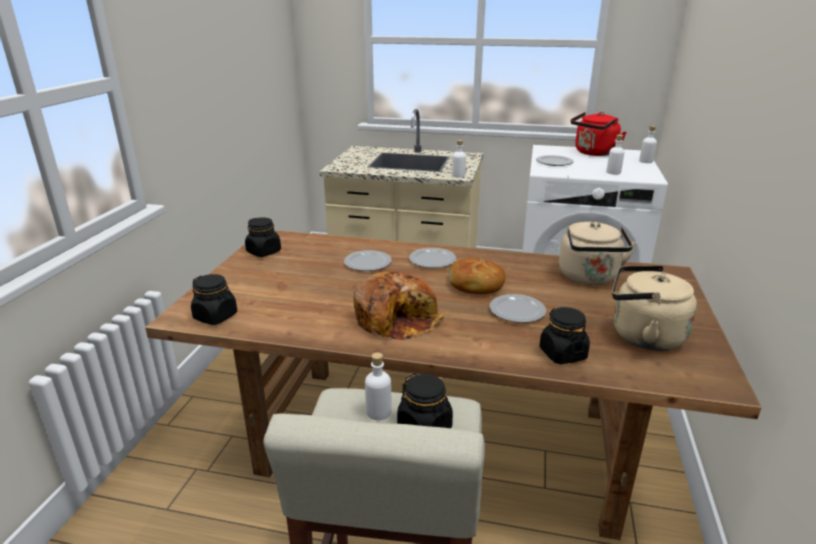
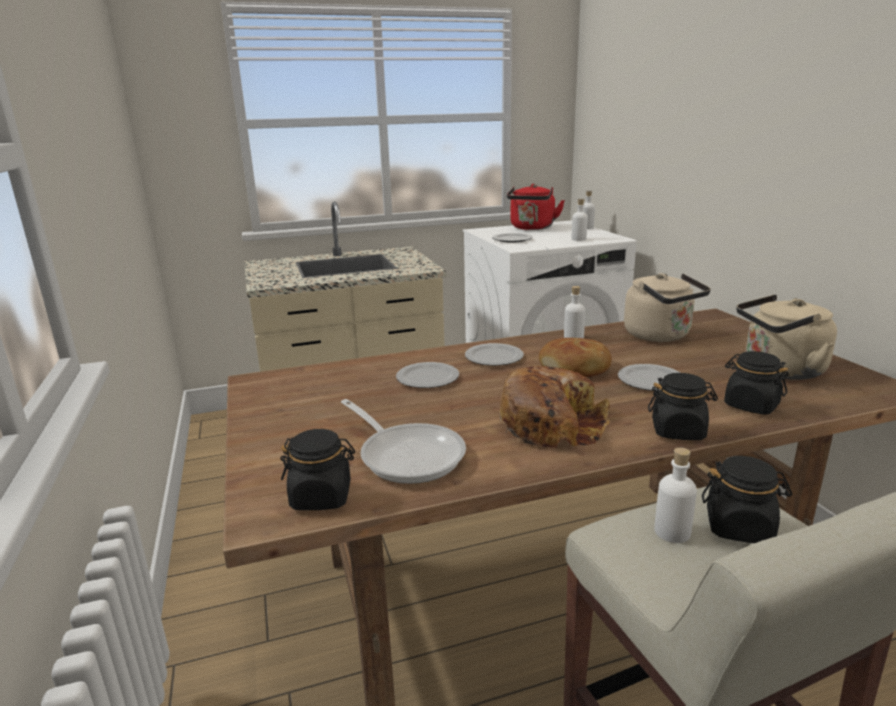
camera: 30 degrees left, 5 degrees down
(264, 252) = (272, 400): black jar -> black jar (678, 431)
(287, 308) = (407, 455): none -> frying pan
(458, 175) = (423, 268): white bottle -> white bottle (573, 337)

